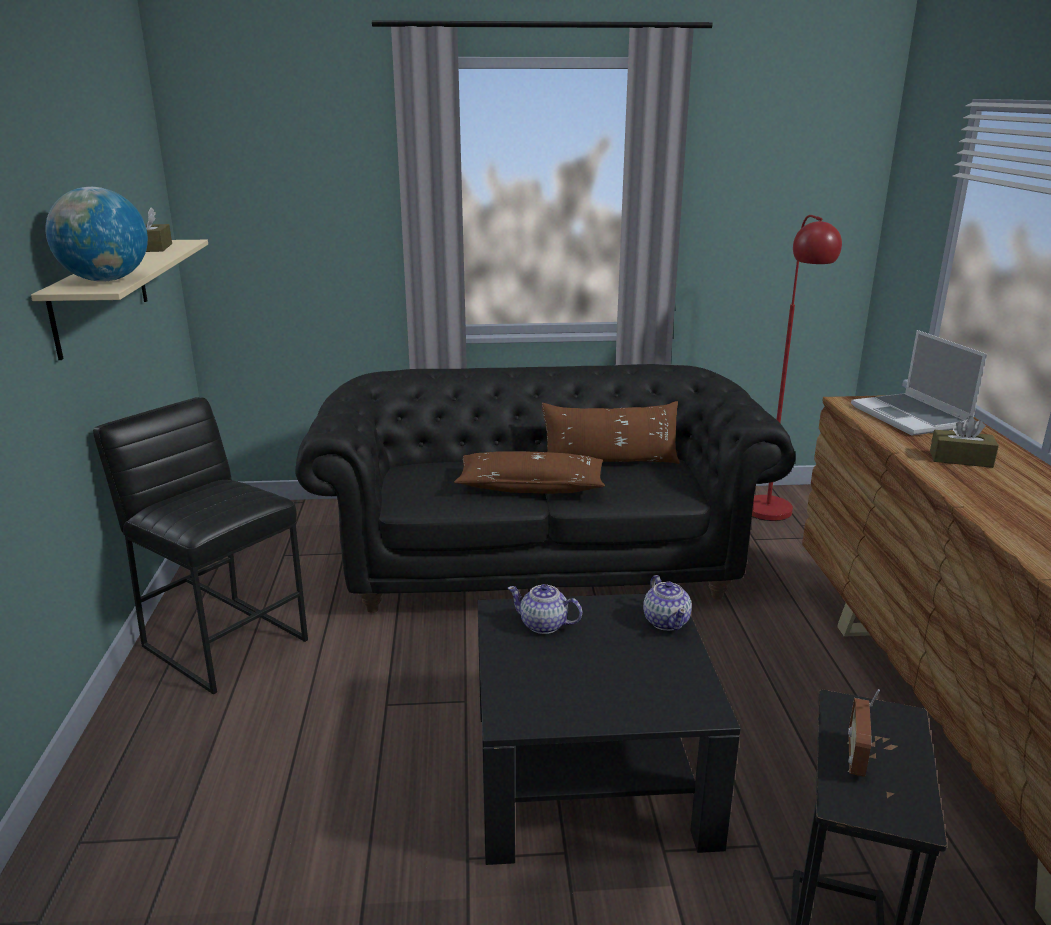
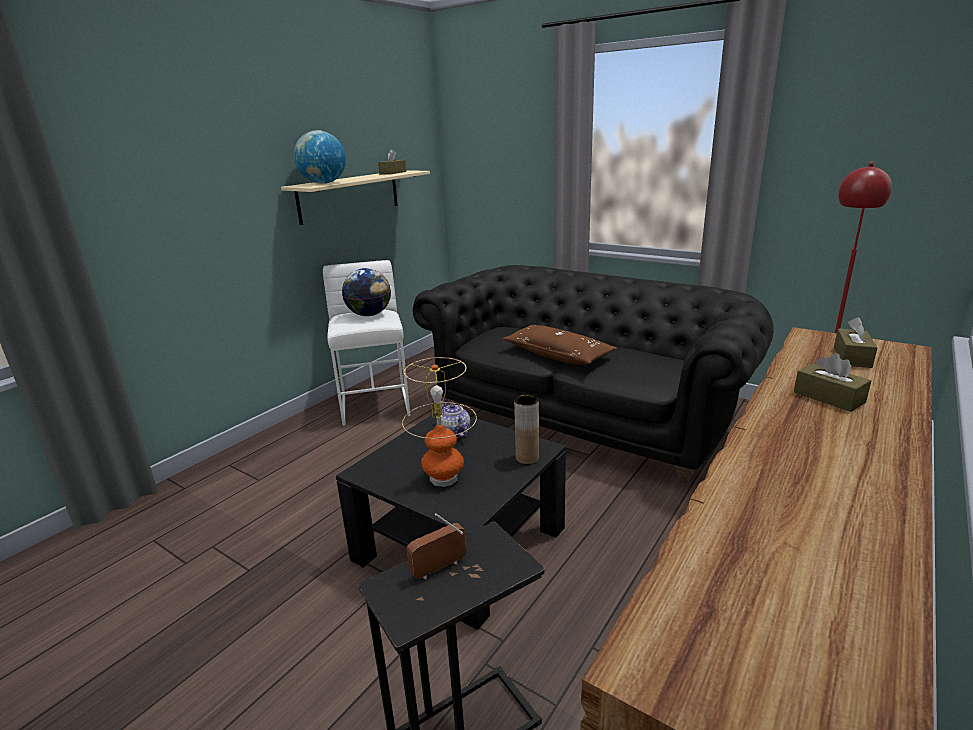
camera: 40 degrees right, 0 degrees up
(218, 495) = (369, 315): none -> globe
(224, 642) = (375, 403): black stool -> white stool
(610, 462) = (635, 353): brown pillow -> none
(618, 682) = (444, 478): none -> table lamp
(666, 621) = (527, 458): teapot -> brown vase
(912, 417) = (852, 357): laptop -> brown tissue box

